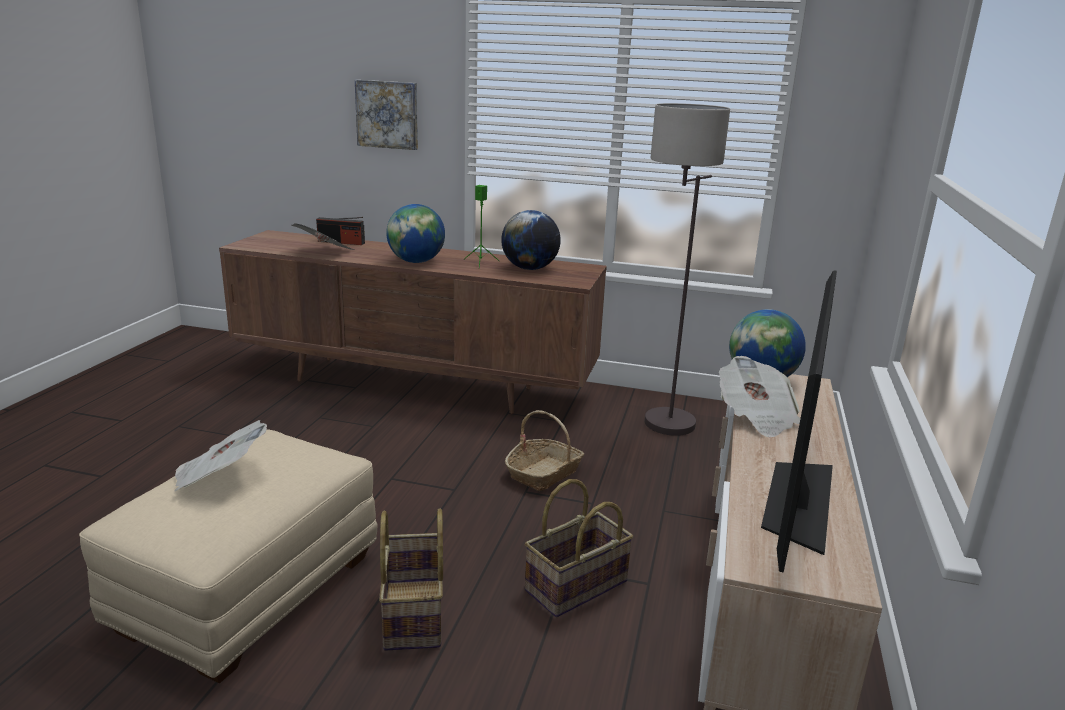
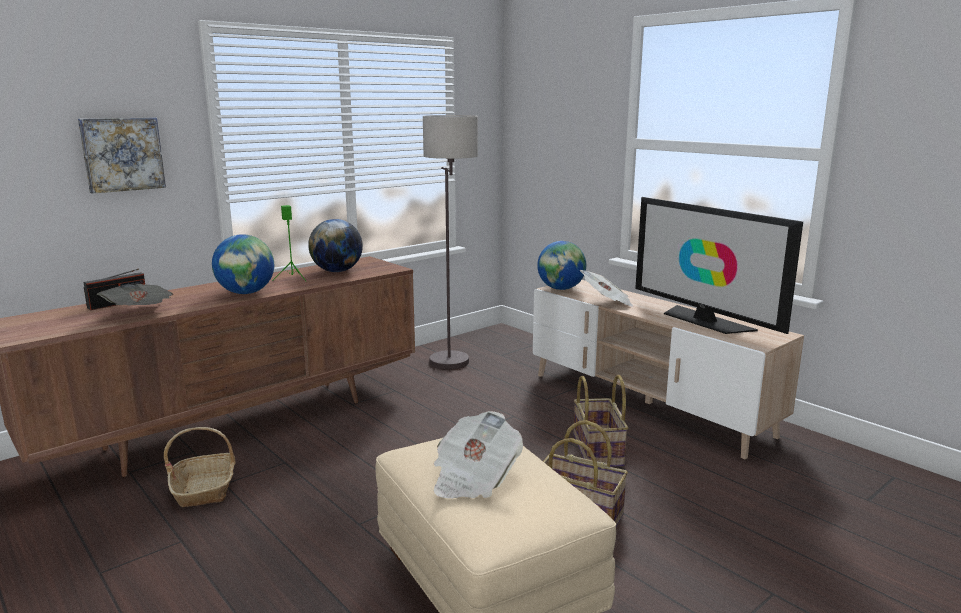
camera: 55 degrees left, 5 degrees down
(544, 473) = (457, 418): basket -> basket (205, 488)

